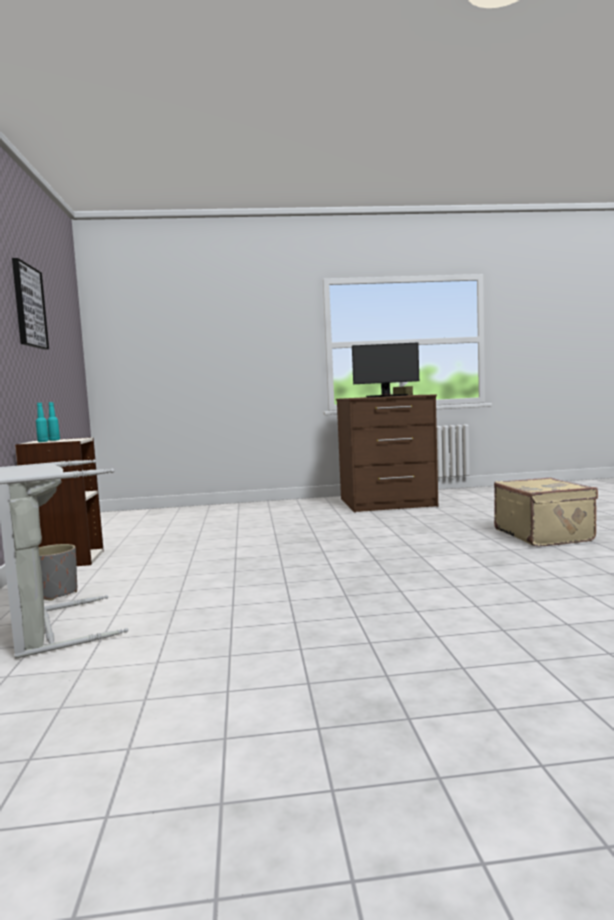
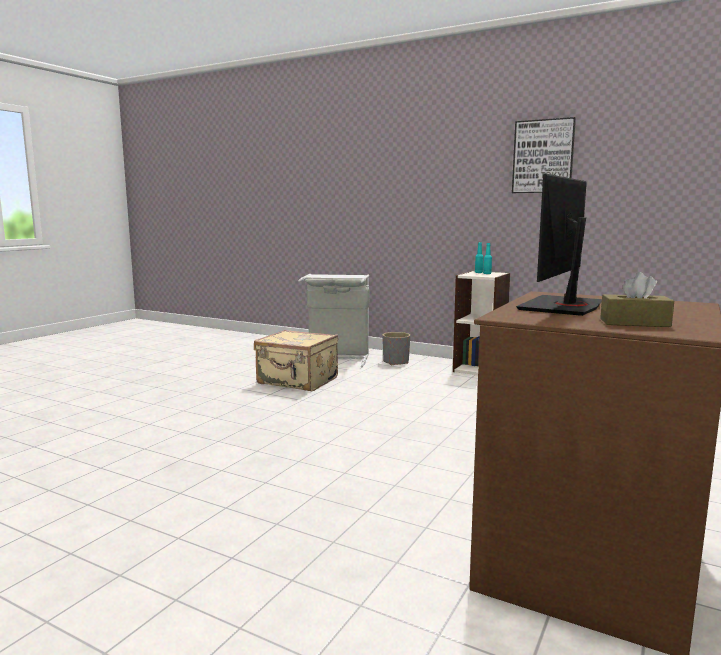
camera: 125 degrees right, 5 degrees up
(544, 535) = (158, 545): beige suitcase -> beige suitcase (297, 381)

